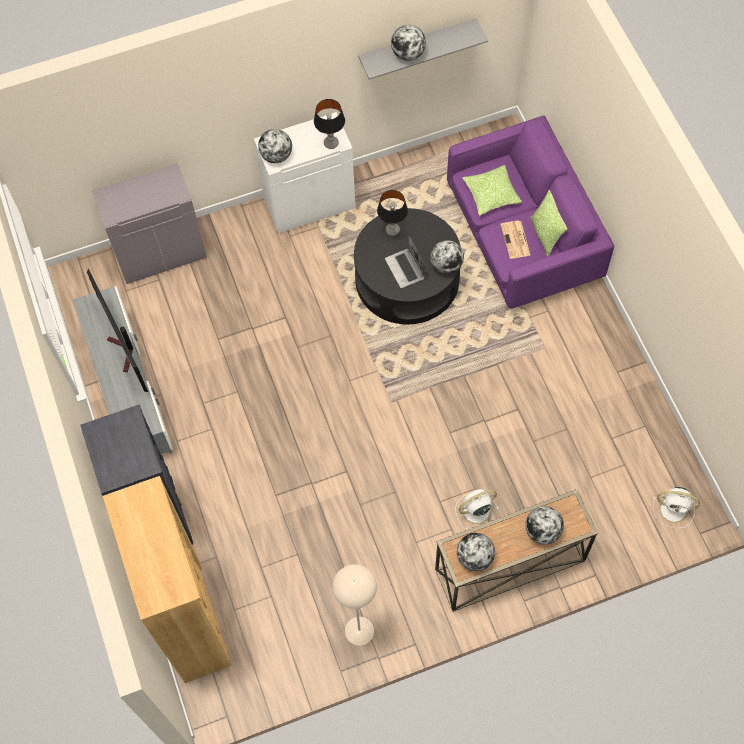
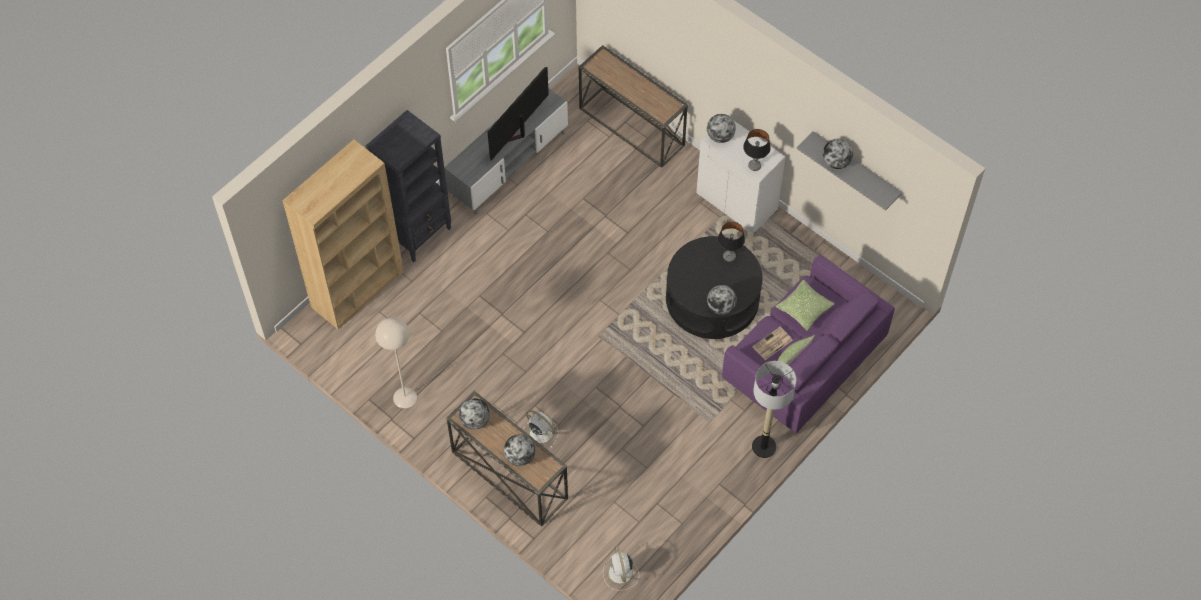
camera: 60 degrees right, 5 degrees down
(161, 253) = (632, 126): grey cabinet -> console table
(405, 269) = (700, 281): laptop -> none
(596, 313) = (764, 447): none -> floor lamp

